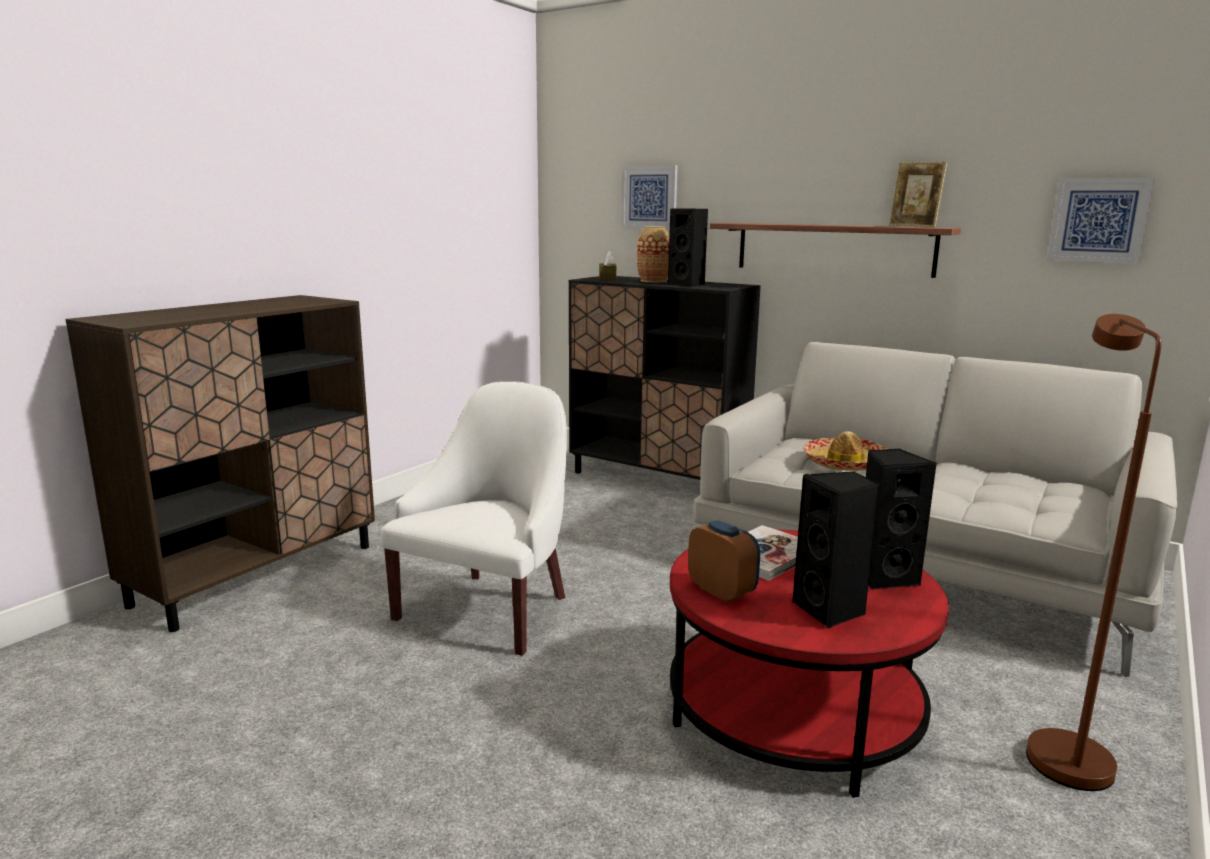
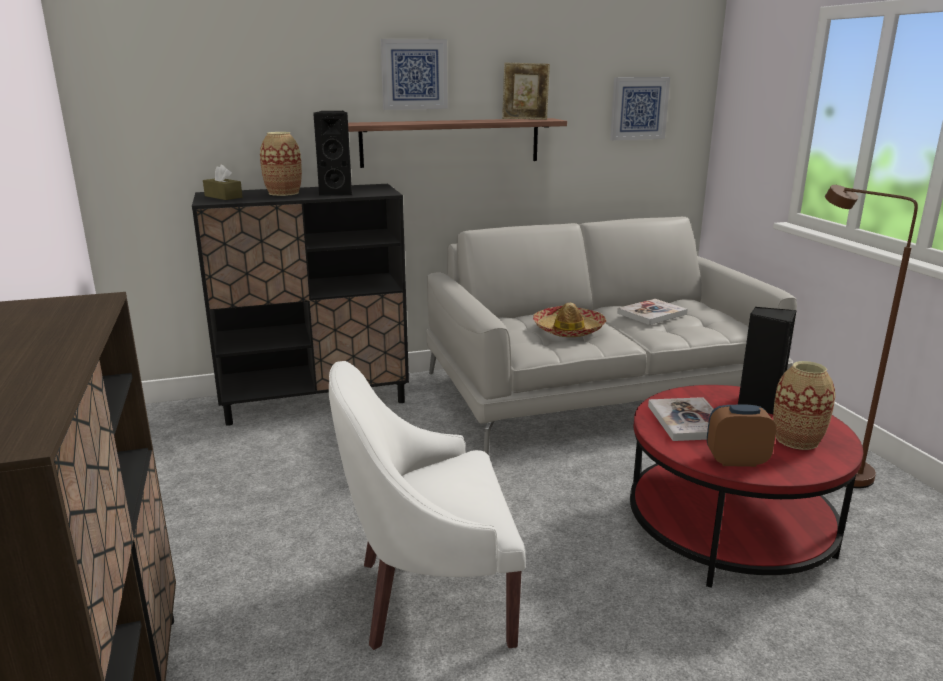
camera: 50 degrees left, 5 degrees up
(490, 608) = (430, 595): white armchair -> white armchair turned 75 degrees counterclockwise
(649, 197) = (240, 97): picture -> picture (414, 74)
(831, 611) = (797, 440): black speaker -> vase
(980, 479) = (651, 314): none -> book

